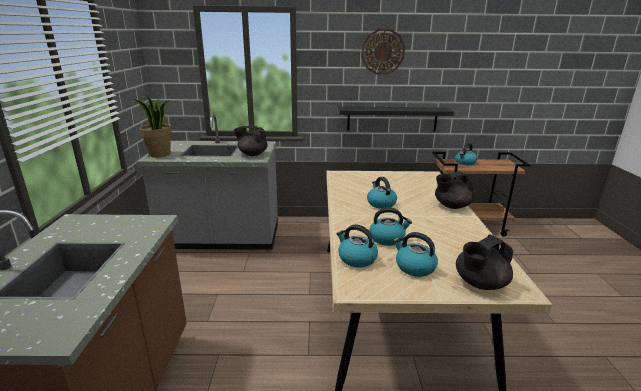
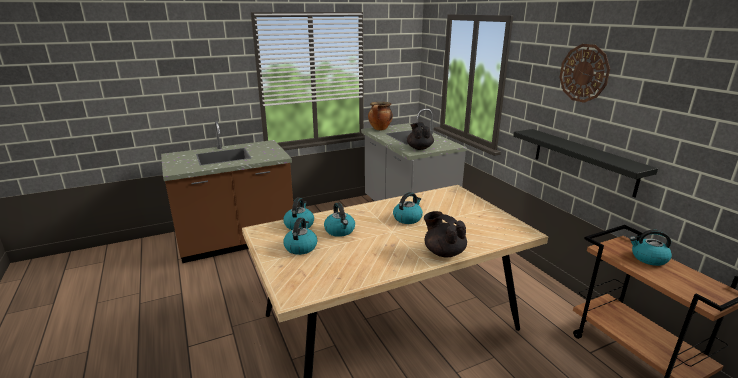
camera: 65 degrees right, 0 degrees up
(159, 154) = (380, 129): potted plant -> cooking pot
(479, 283) = (292, 277): black teapot -> none

